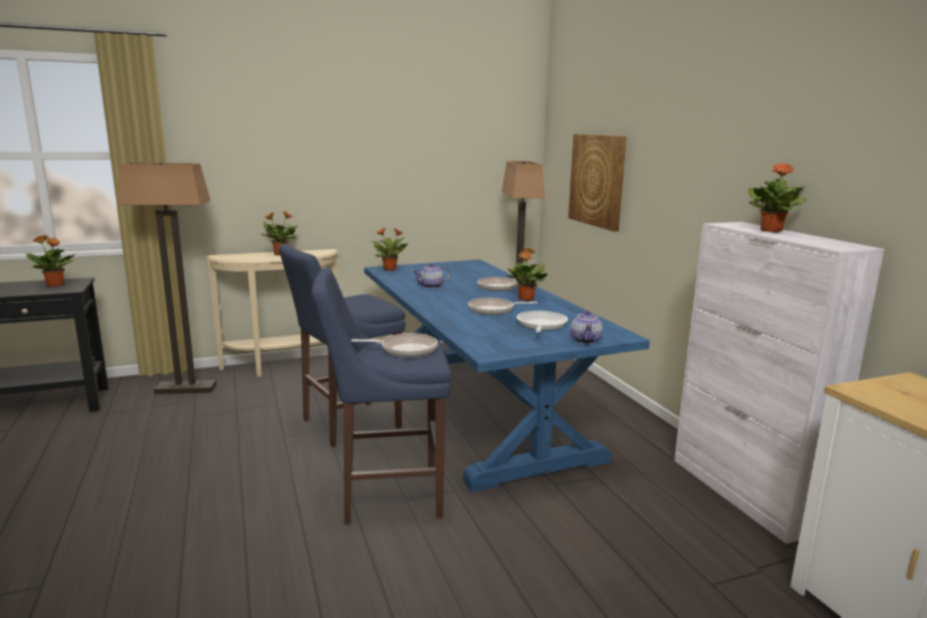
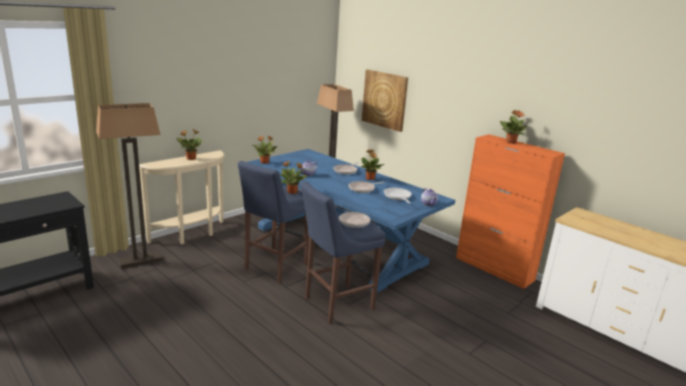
camera: 25 degrees left, 5 degrees up
(55, 285) = (51, 201): potted plant -> potted plant (292, 192)
(743, 494) = (494, 269): white cabinet -> orange cabinet

